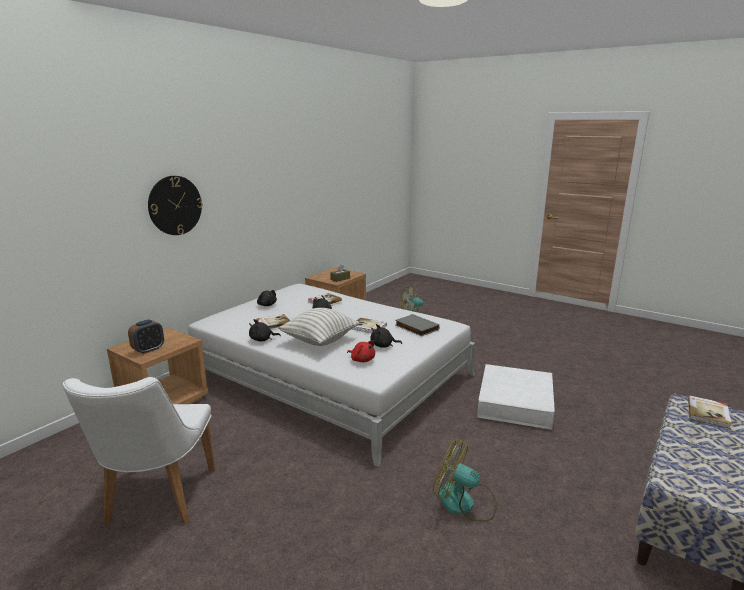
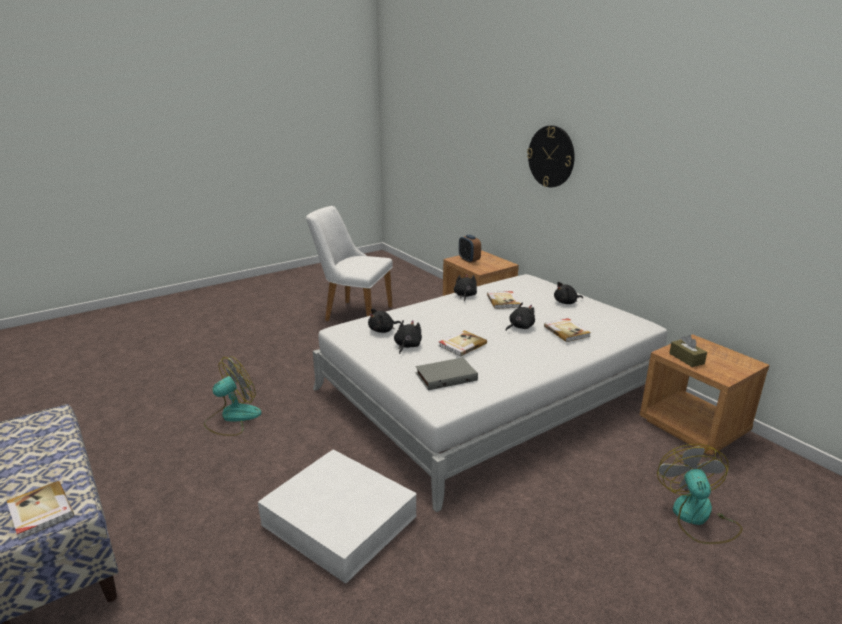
camera: 110 degrees right, 5 degrees up
(319, 340) = (441, 317): pillow -> none
(362, 360) = (383, 330): red plush toy -> black plush toy

